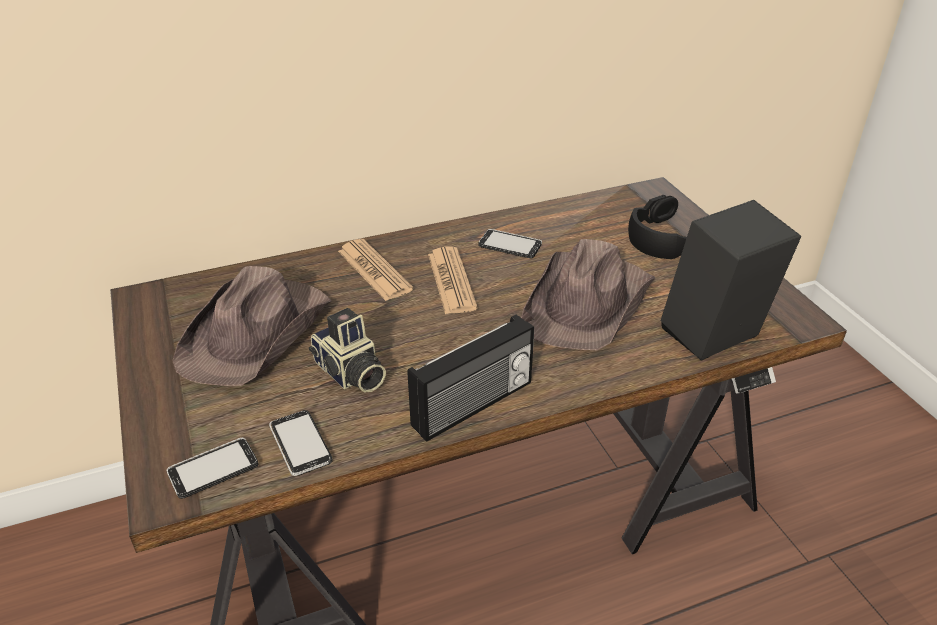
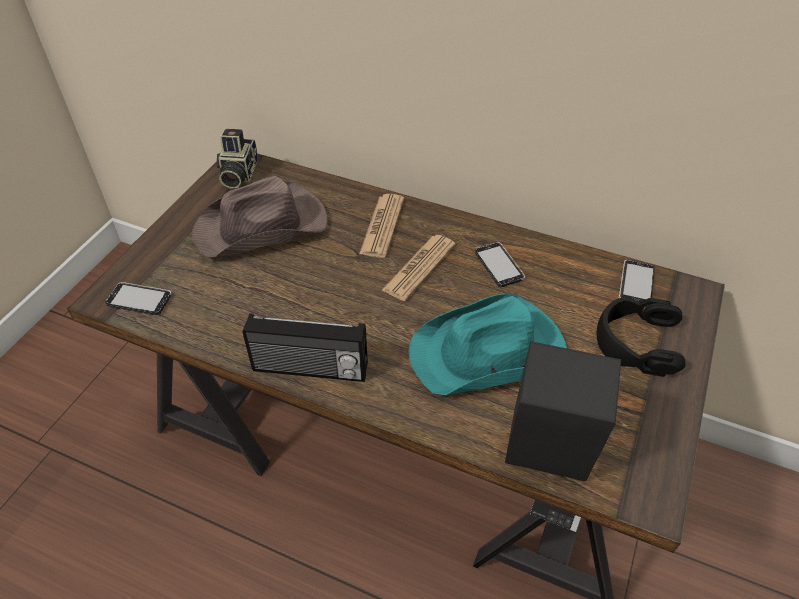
camera: 45 degrees right, 10 degrees up
(300, 444) = (193, 318): phone -> phone (636, 284)
(349, 374) = (273, 292): camera -> camera (237, 174)
(588, 303) = (489, 353): brown hat -> turquoise hat

